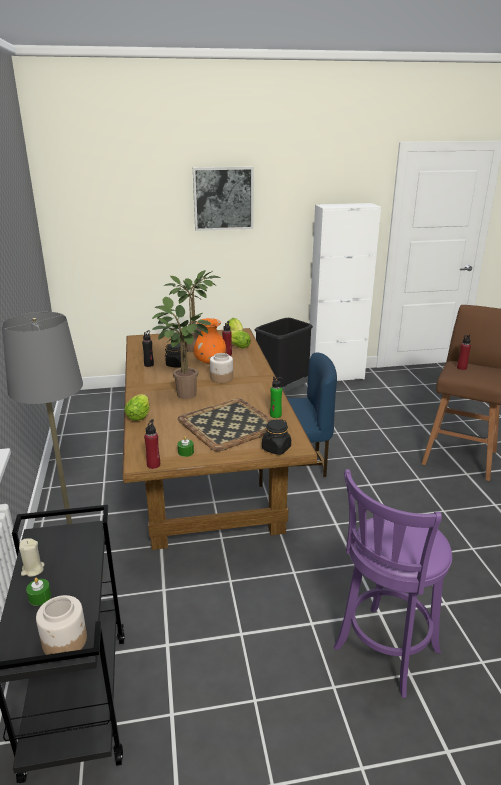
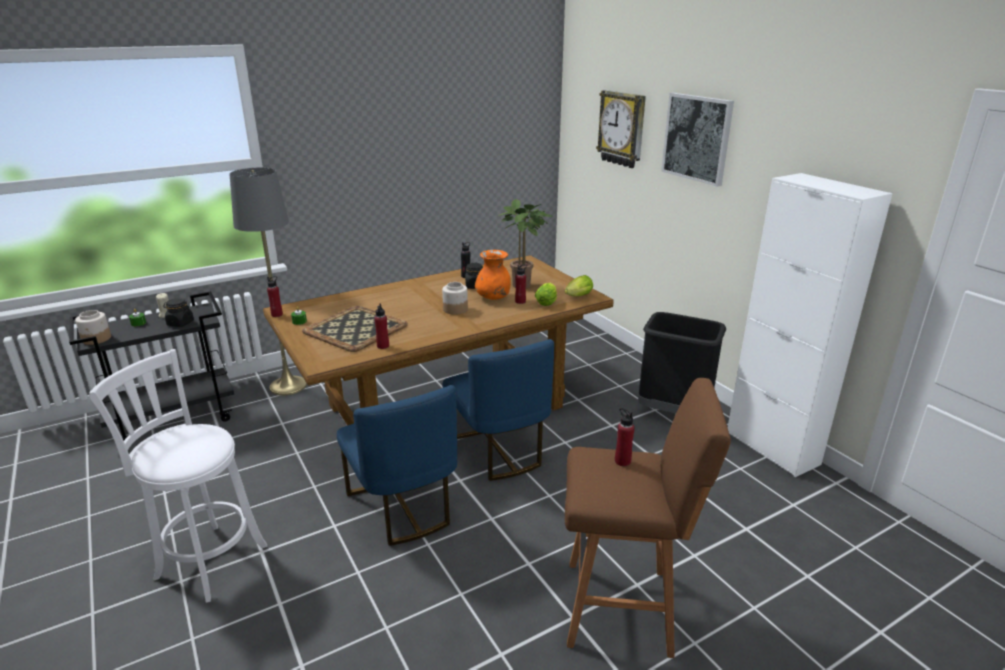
camera: 70 degrees right, 0 degrees up
(136, 205) = (622, 129): none -> wall clock
(140, 415) = (359, 294): lettuce -> none
(183, 395) = (407, 301): potted plant -> none
(275, 415) = (383, 346): green bottle -> red bottle
(276, 448) = (313, 356): black jar -> black jar (180, 323)
(343, 523) = (403, 507): none -> blue chair
(383, 653) = (208, 560): purple stool -> white stool

